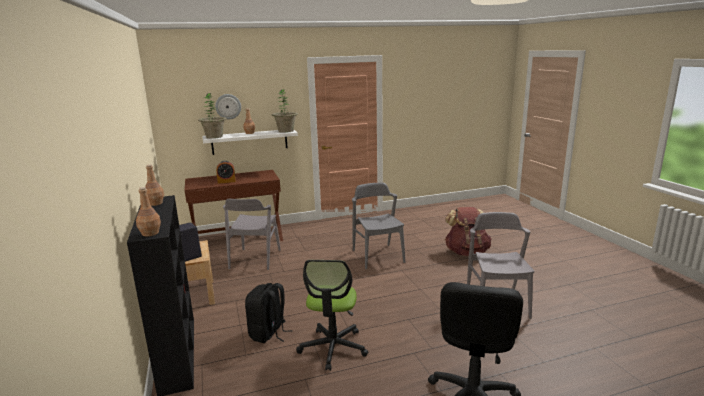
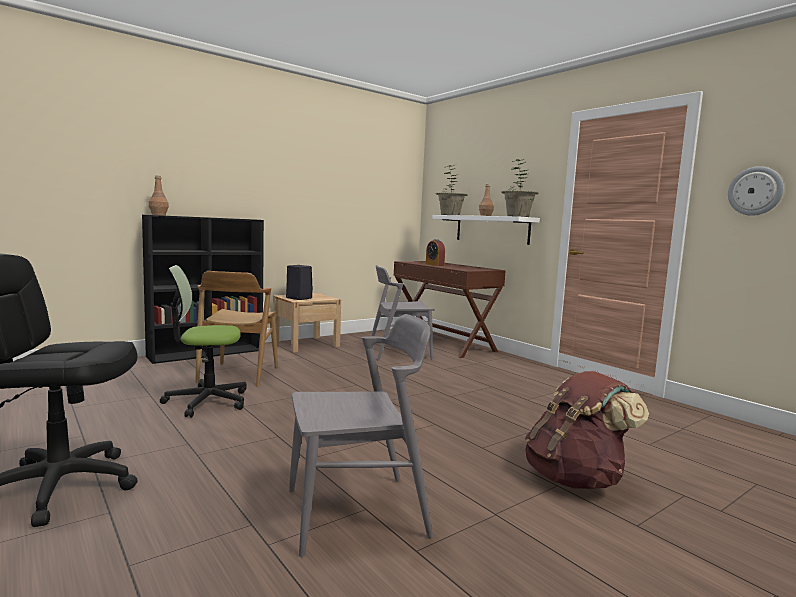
camera: 70 degrees right, 10 degrees down
(155, 203) = (238, 218): brown bottle -> none
(228, 106) = (478, 183): wall clock -> wall clock (755, 191)
(268, 333) = (238, 374): black backpack -> brown chair
(378, 256) = (469, 406): grey chair -> none

